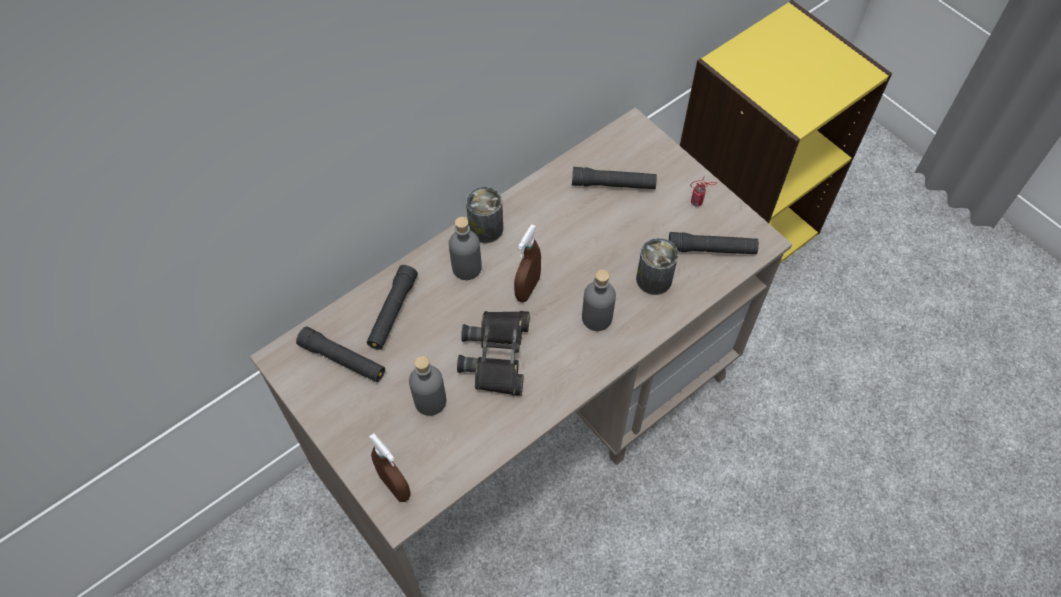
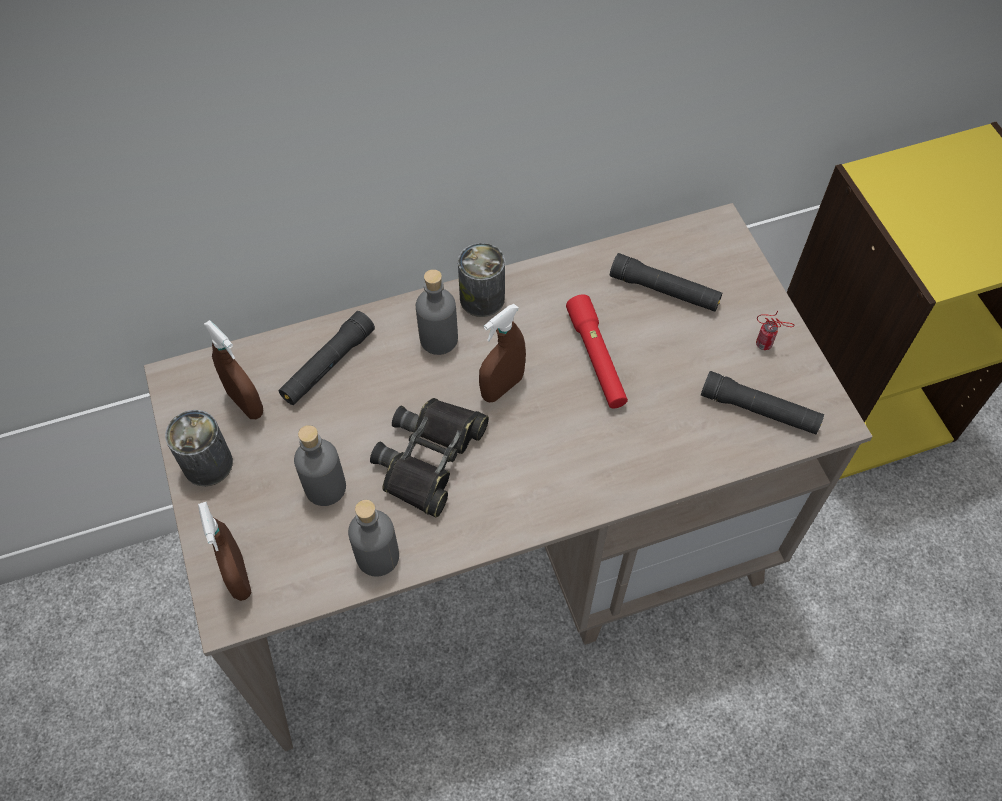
camera: 20 degrees right, 0 degrees up
(343, 359) = (246, 403): black flashlight -> brown spray bottle
(586, 247) = (596, 358): none -> red flashlight
(597, 318) = (573, 451): grey bottle -> grey bottle (377, 557)
(654, 279) = (667, 425): can -> can (208, 464)

